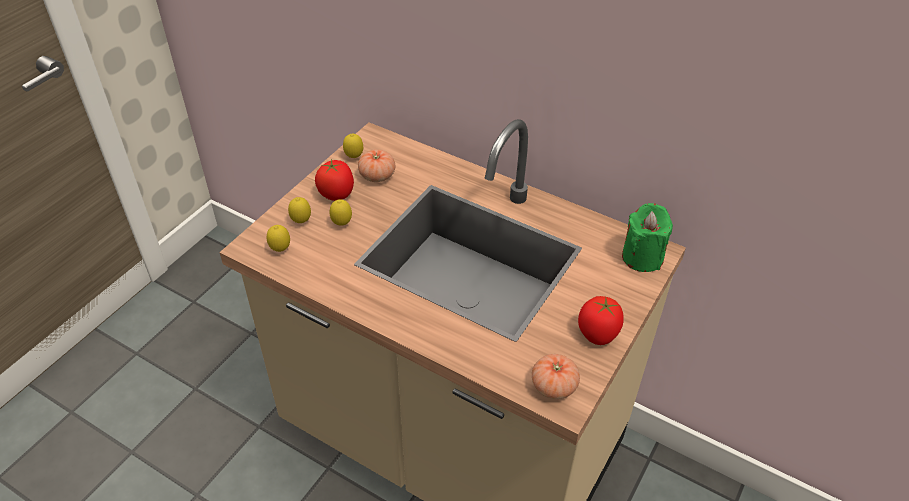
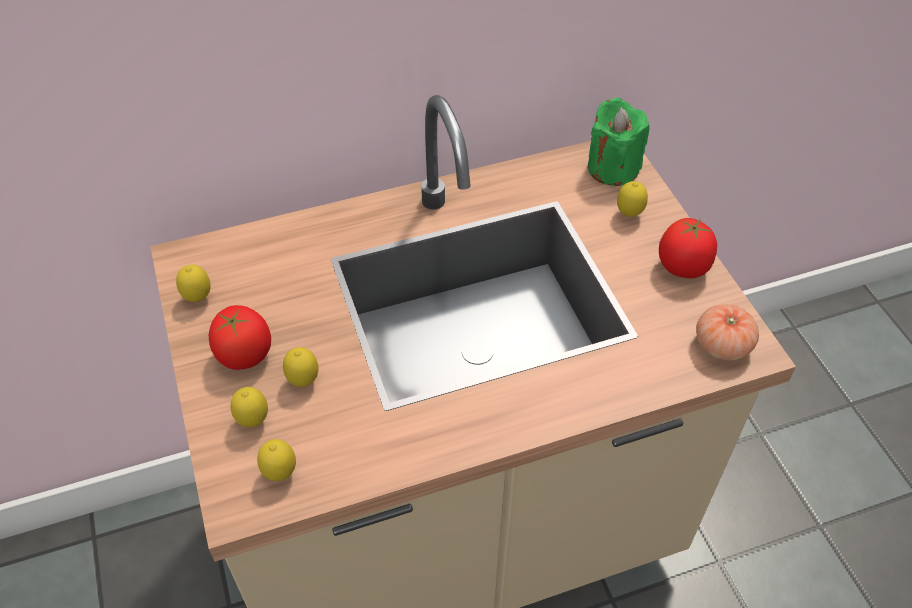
camera: 50 degrees left, 5 degrees up
(377, 176) = (258, 296): tomato -> none
(611, 285) = (629, 214): none -> lemon

